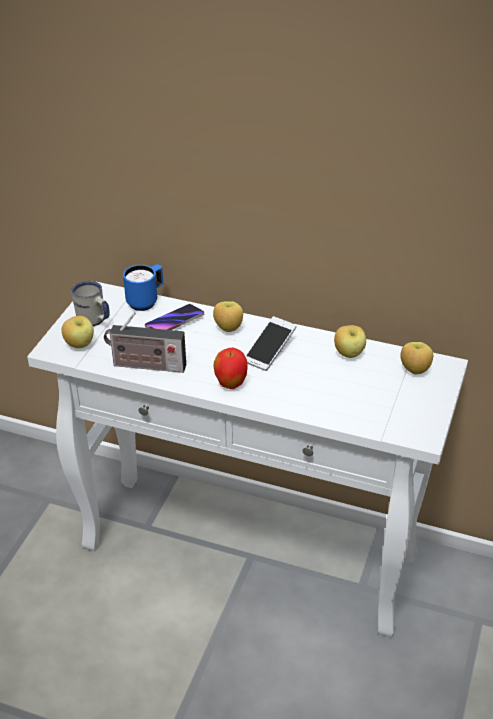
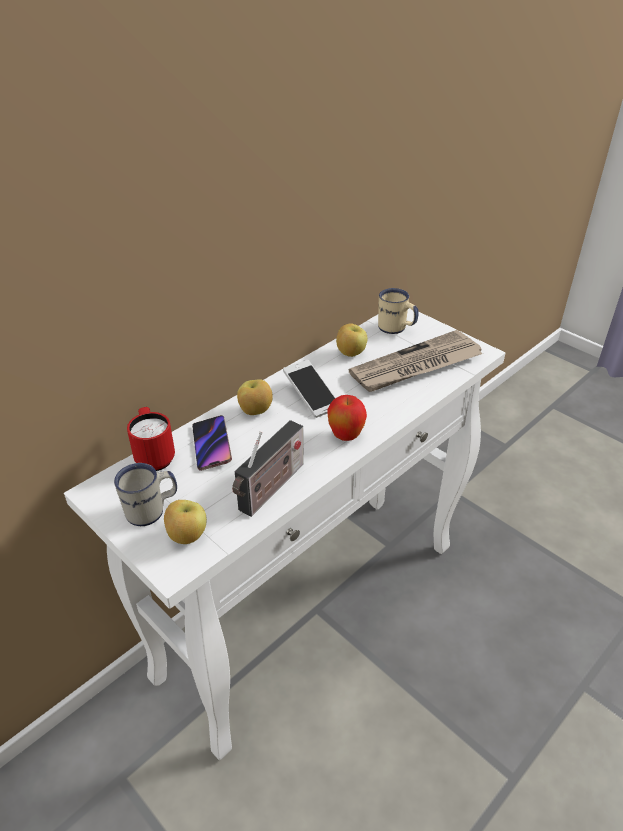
camera: 65 degrees left, 0 degrees up
(146, 301) = (154, 456): blue mug -> red mug
(362, 399) = (416, 366): none -> newspaper
(414, 370) = (396, 329): apple -> beige mug

